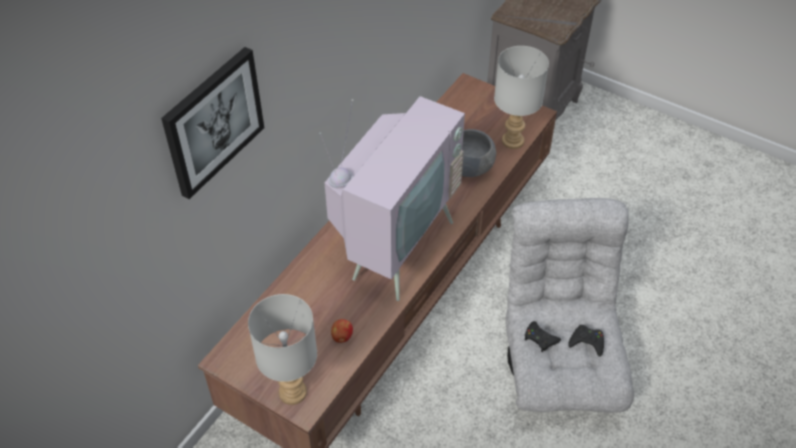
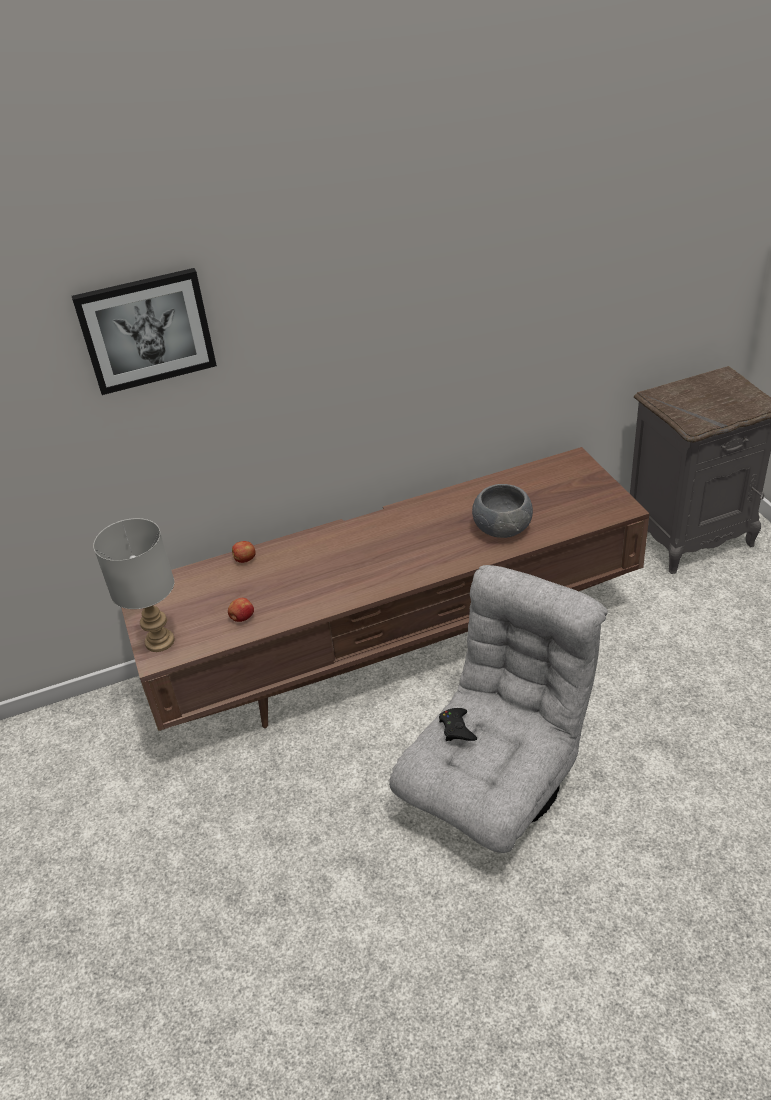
camera: 40 degrees right, 10 degrees down
(291, 285) = (245, 559): none -> apple
(394, 245) = (363, 566): television -> none
(513, 141) = (571, 523): grey table lamp -> none
(587, 342) = (503, 756): black game controller -> none

